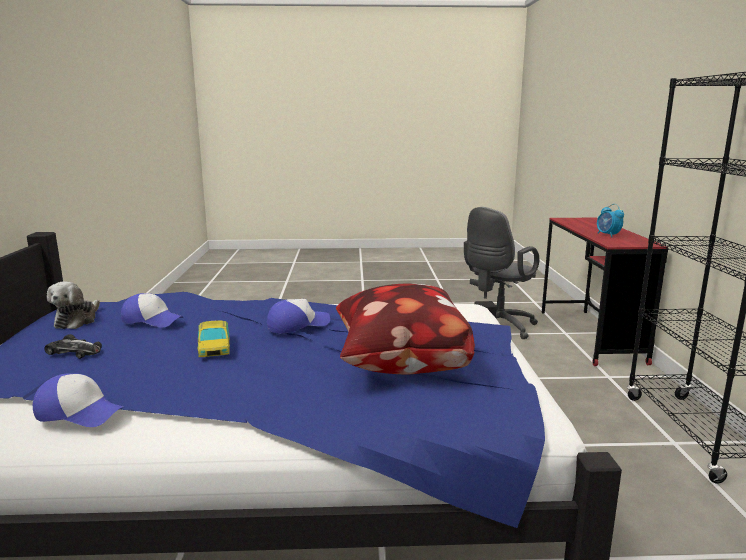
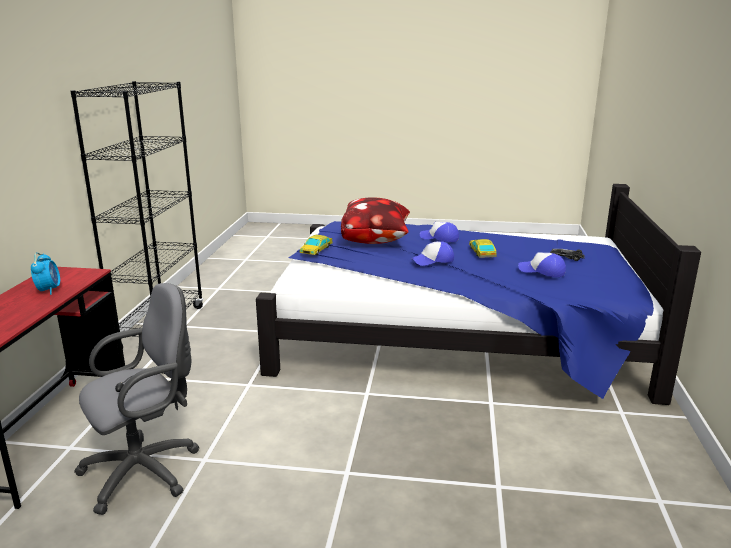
camera: 170 degrees left, 5 degrees up
(77, 320) = (604, 280): plush toy -> none
(79, 412) = (522, 234): cap -> cap (439, 238)
(480, 333) = (316, 249): none -> toy car

